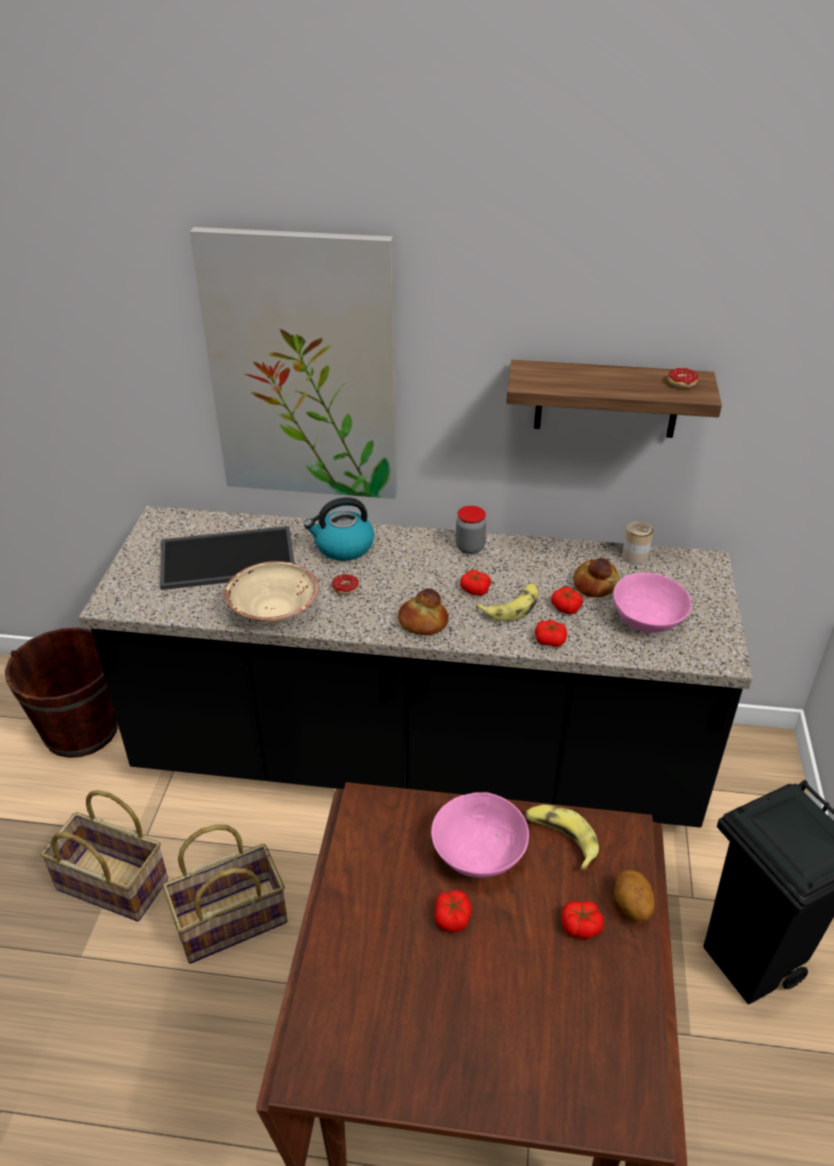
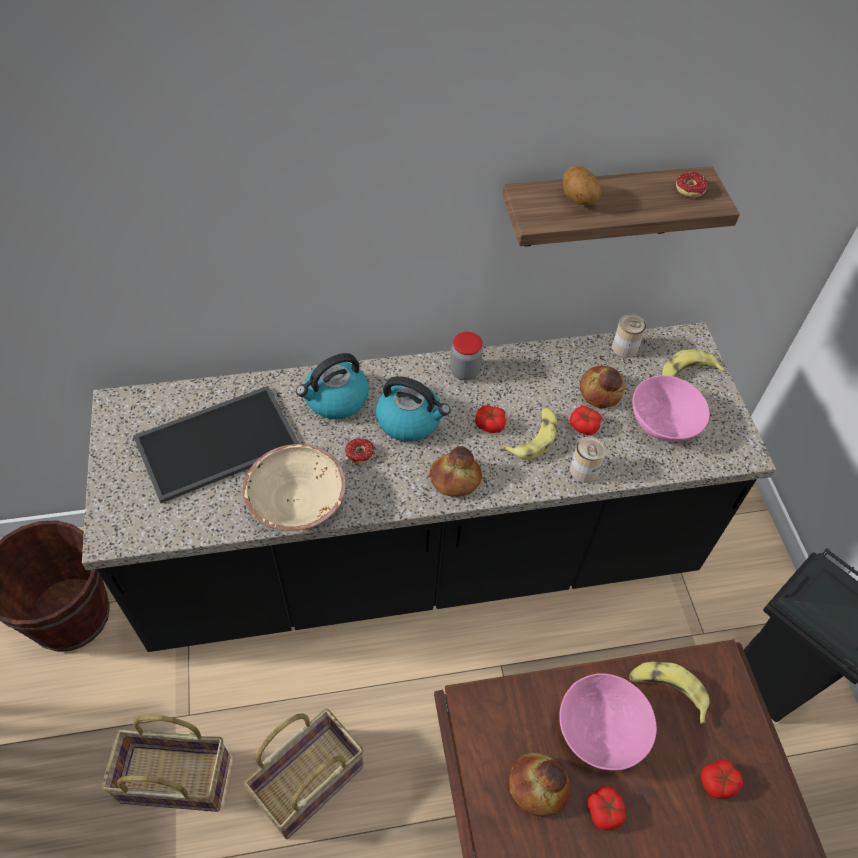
camera: 20 degrees left, 15 degrees up
(303, 370) = (266, 228): picture -> none
(396, 880) = (538, 786): none -> bread
(402, 573) = (410, 420): none -> kettle
(550, 640) = (584, 470): tomato -> can
(631, 906) = (752, 747): potato -> potato (577, 200)
(689, 586) = (686, 373): none -> banana

